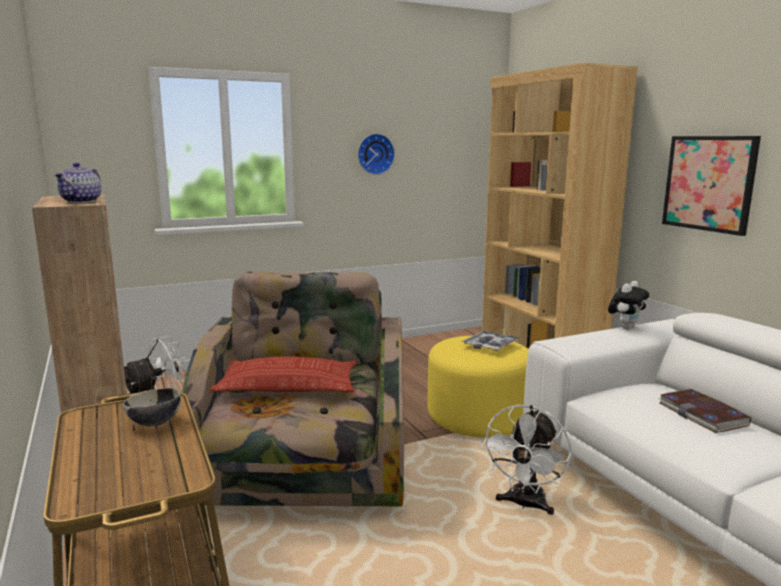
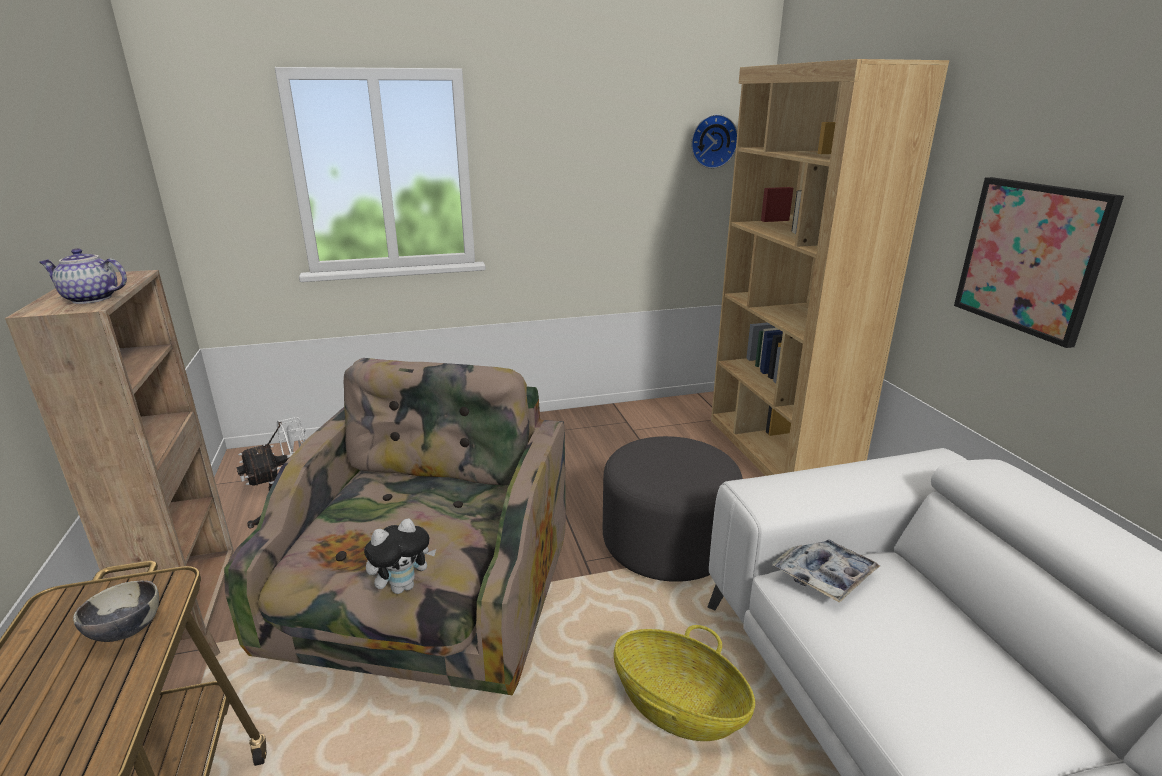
camera: 10 degrees right, 10 degrees up
(82, 201) = (90, 299): teapot -> teapot turned 75 degrees clockwise
(288, 387) = (395, 518): pillow -> none
(375, 154) = (581, 174): wall clock -> wall clock (712, 141)
(478, 417) = (667, 543): yellow ottoman -> grey ottoman
(490, 346) = (685, 461): tray -> tray (823, 573)
(525, 505) = (678, 706): white fan -> basket
(626, 327) = (866, 465): plush toy -> plush toy (403, 586)
(703, 414) = (938, 638): book -> none

